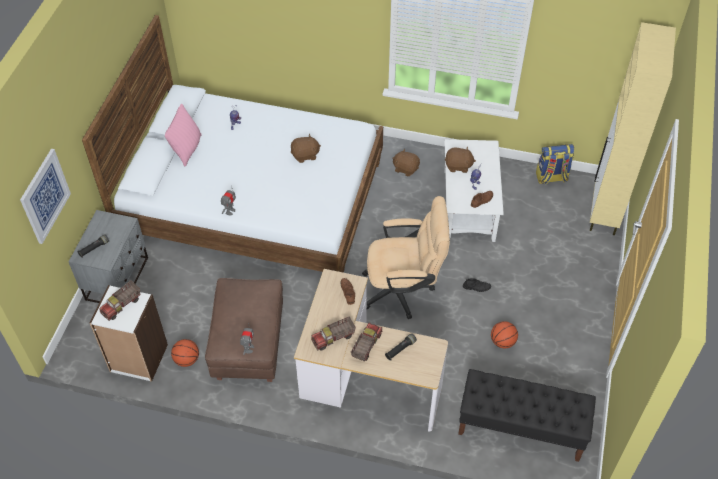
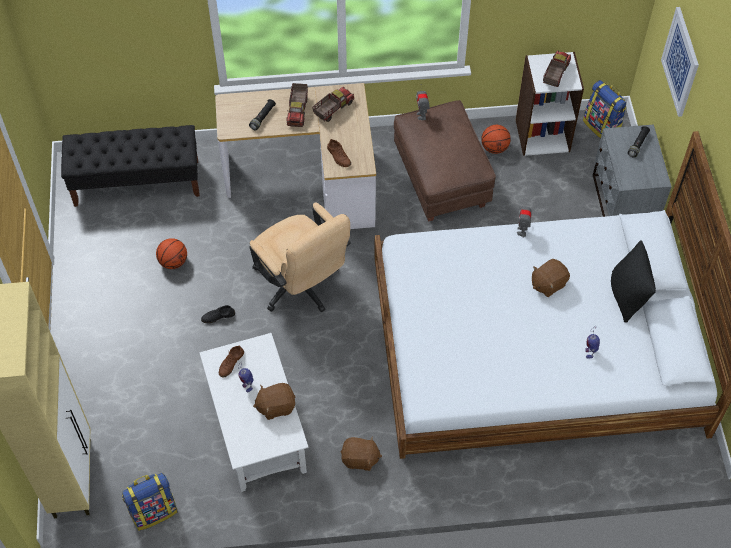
camera: 160 degrees right, 5 degrees up
(82, 349) = (602, 127): none -> backpack
(187, 149) = (627, 296): pink pillow -> black pillow
(305, 155) = (475, 334): brown plush toy -> brown plush toy (548, 284)
(404, 290) = (301, 287): beige office chair -> beige office chair turned 105 degrees counterclockwise

